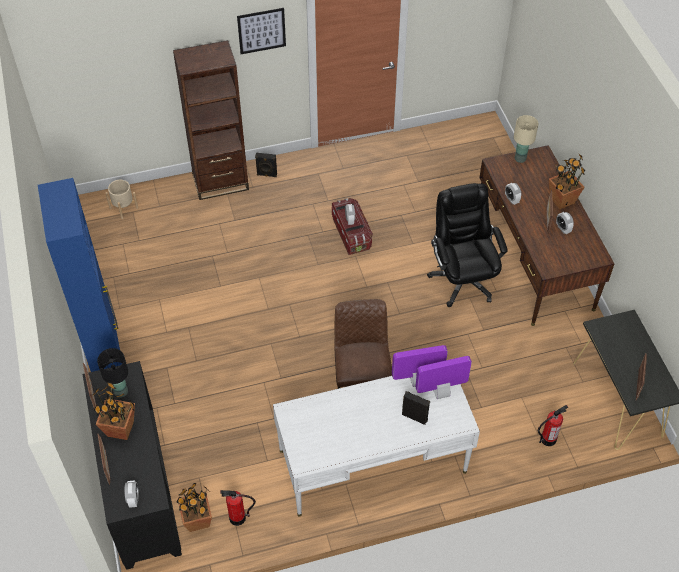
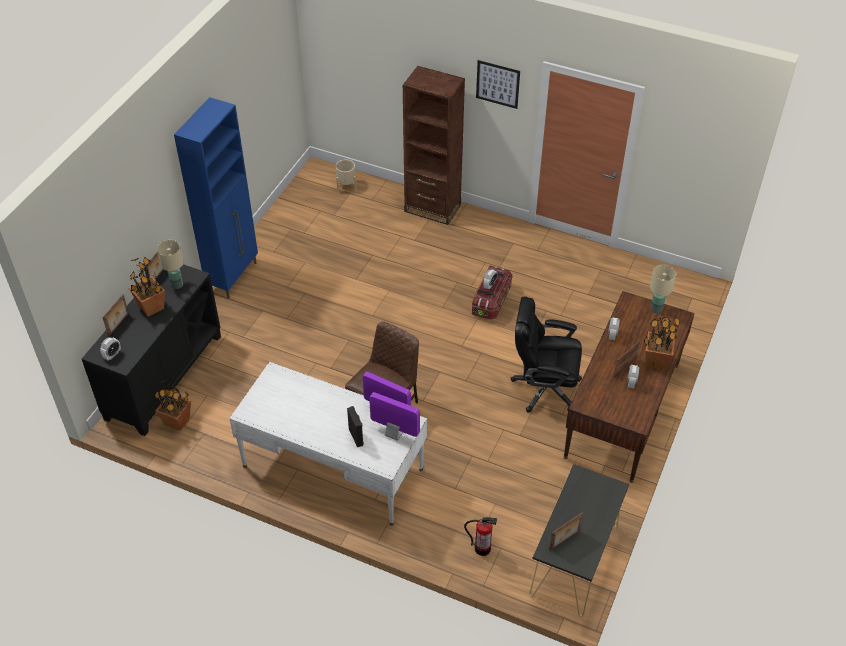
camera: 40 degrees right, 5 degrees down
(121, 391) = (177, 284): black table lamp -> beige table lamp
(237, 518) = (203, 439): fire extinguisher -> none
(266, 175) = (472, 222): black speaker -> none
(462, 279) = (544, 388): black office chair -> black office chair turned 105 degrees counterclockwise

